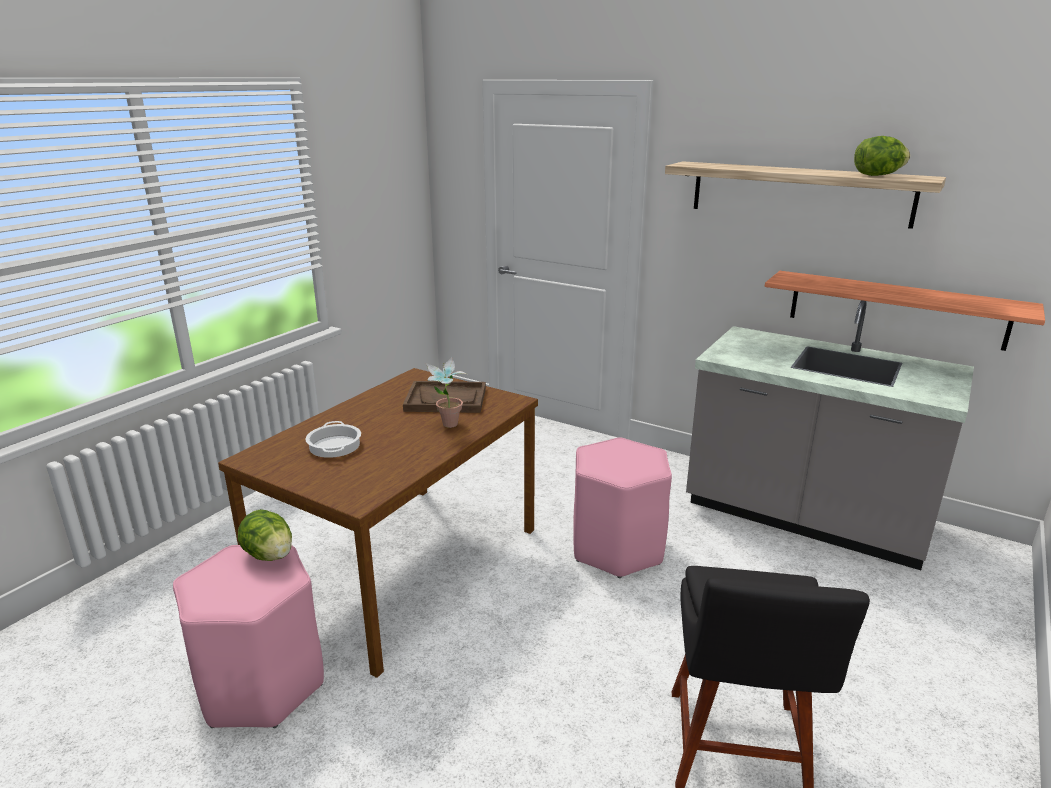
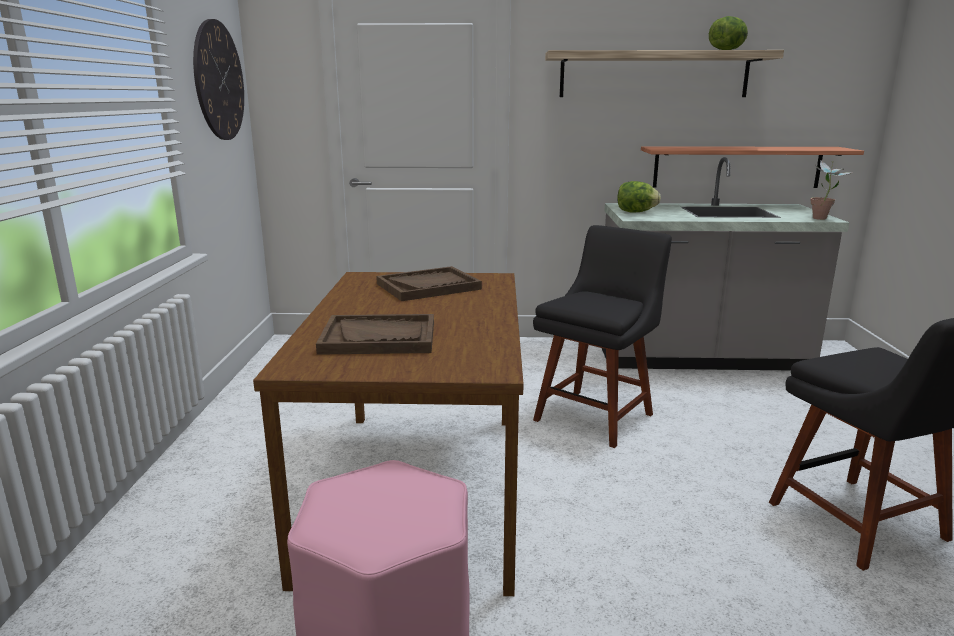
camera: 30 degrees left, 5 degrees down
(269, 555) = (384, 474): lettuce -> lettuce (635, 212)
(335, 446) = (379, 338): cooking pot -> brown tray
(385, 178) = (219, 81): none -> wall clock
(447, 426) = (470, 303): potted plant -> potted plant (822, 219)
(617, 548) = (596, 415): pink stool -> black chair

